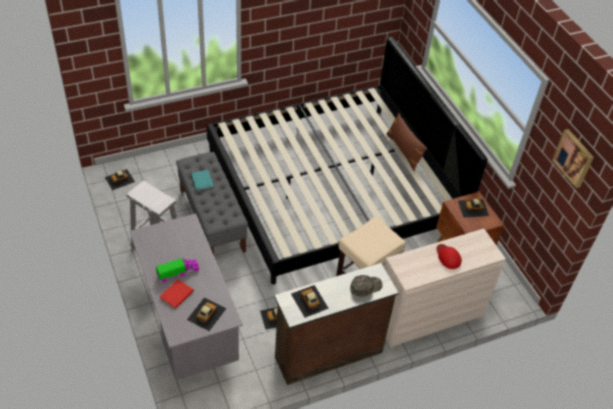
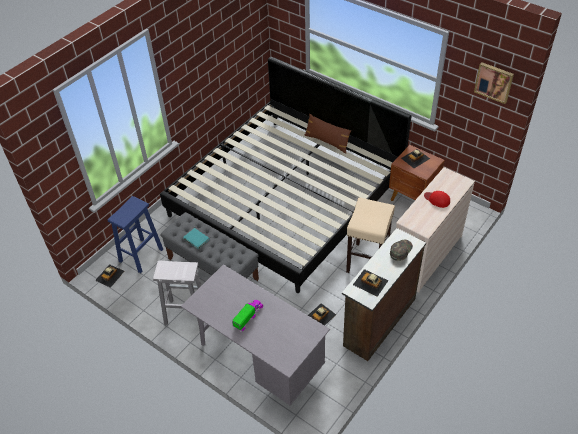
camera: 25 degrees left, 0 degrees up
(158, 175) = (140, 256): none -> blue stool
(175, 295) = (260, 335): red book -> none
(206, 314) = (296, 336): toy car -> none

